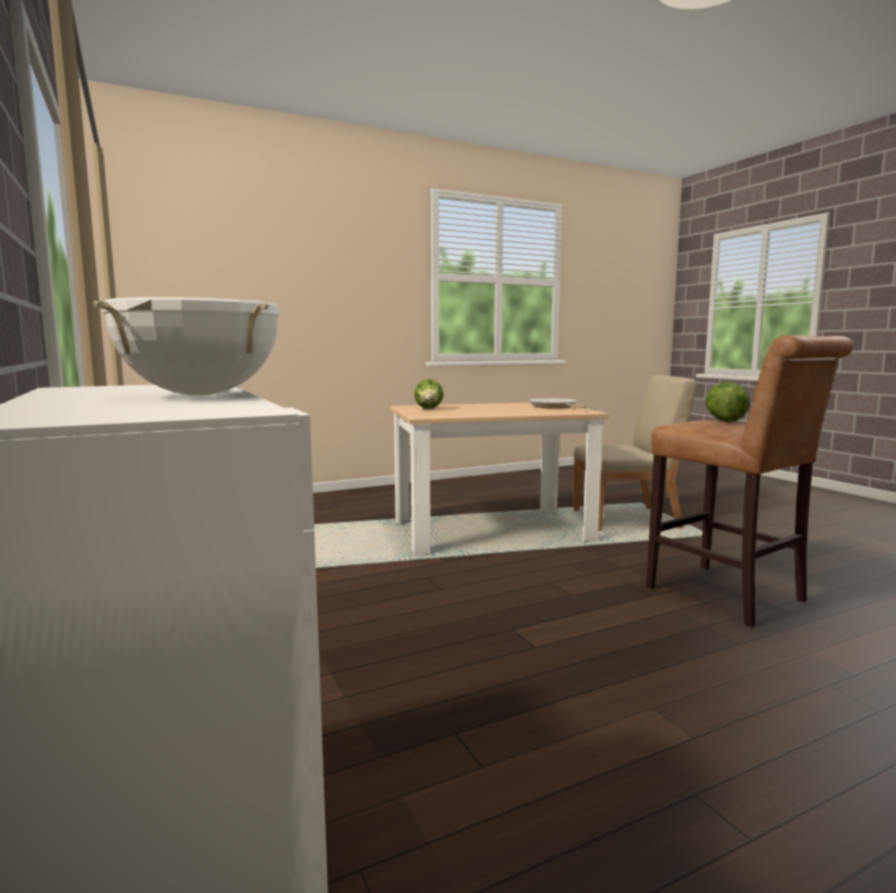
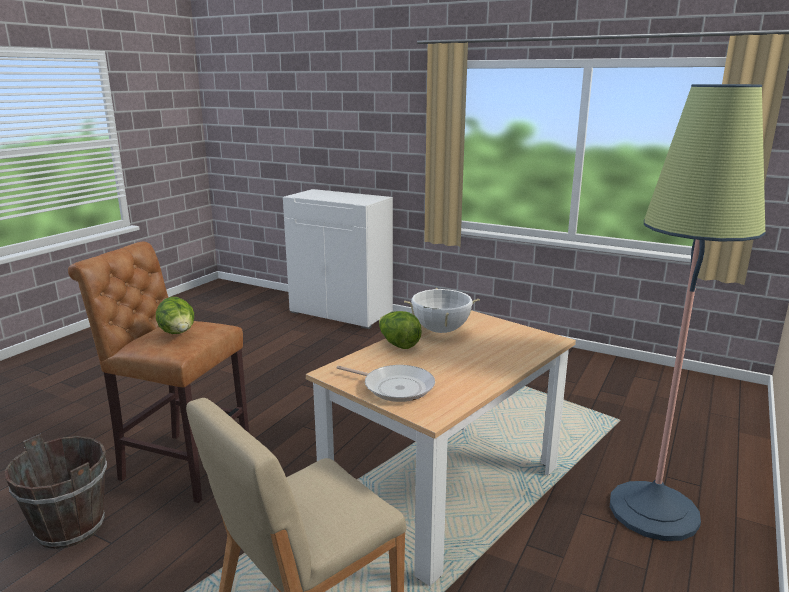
camera: 145 degrees right, 10 degrees up
(201, 395) = (329, 198): white cooking pot -> white cooking pot (441, 330)
(384, 502) = (653, 511): none -> floor lamp
(429, 409) = (505, 336): lettuce -> lettuce (398, 344)
(830, 580) = (70, 528): none -> brown bucket

